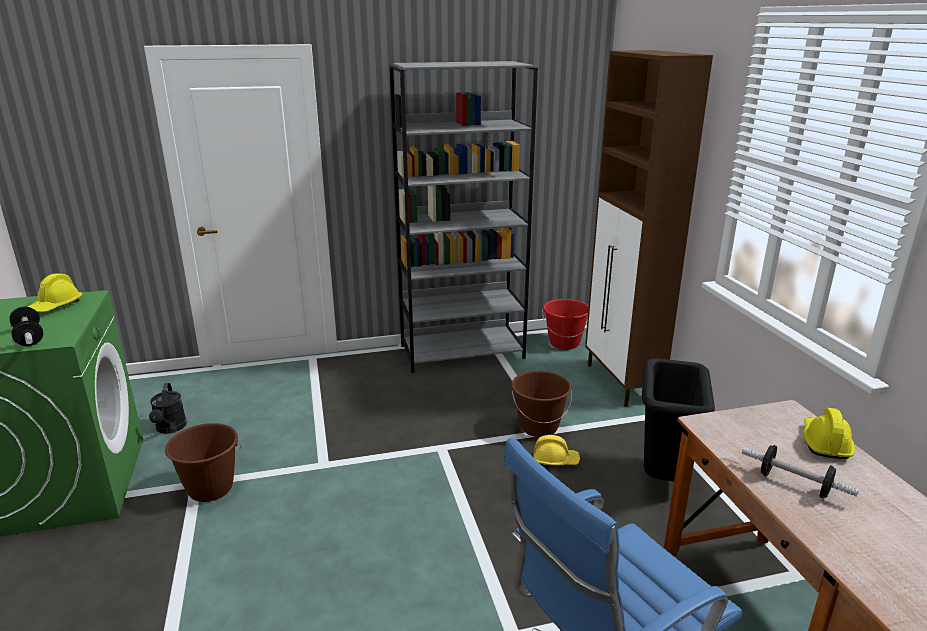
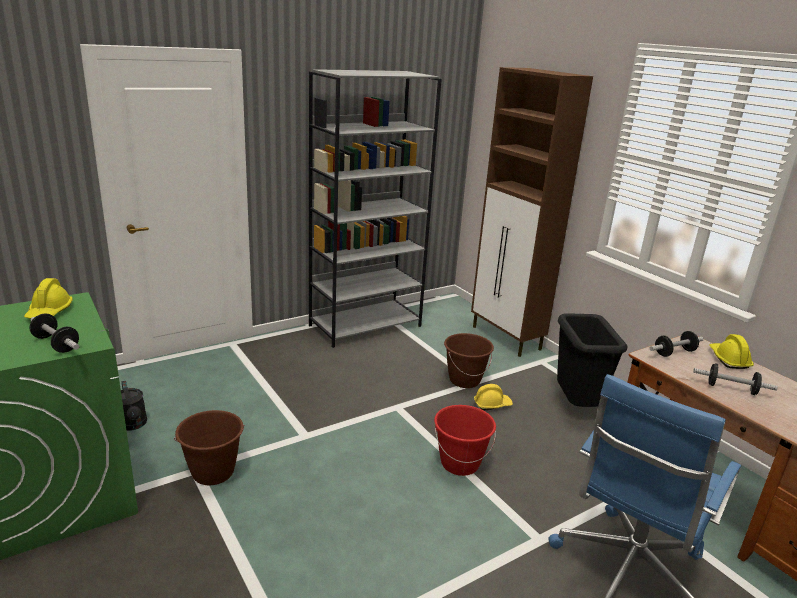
camera: 20 degrees left, 0 degrees up
(564, 343) = (444, 310): red bucket -> red bucket (459, 463)
(746, 424) = (674, 352): none -> dumbbell

